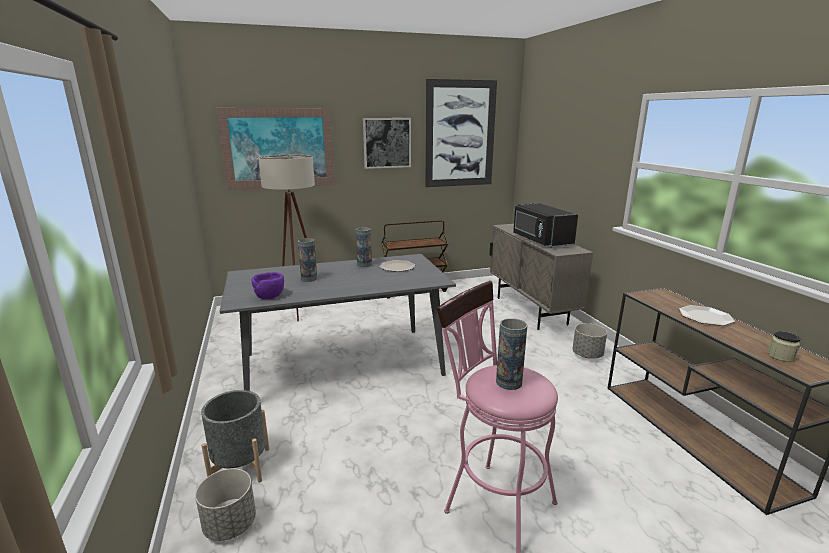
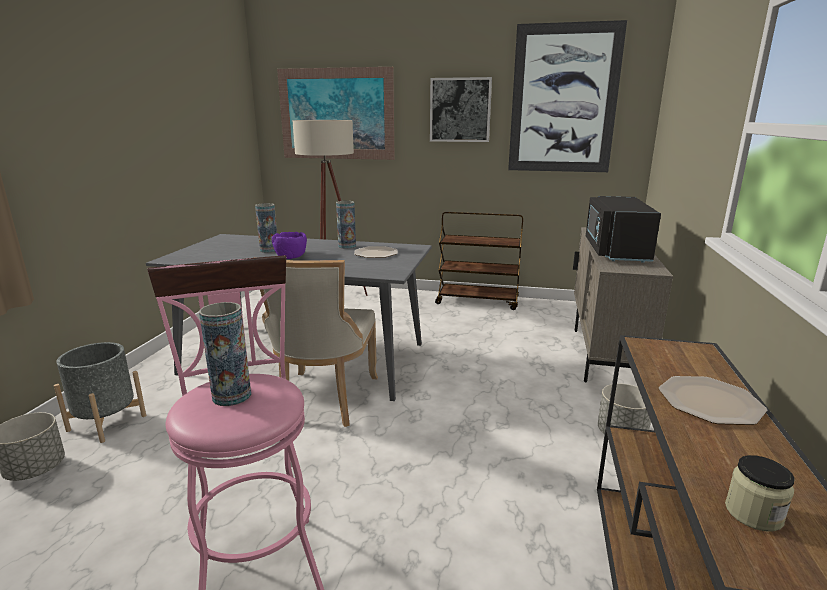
camera: 30 degrees right, 0 degrees up
(269, 296) = (206, 258): purple bowl -> purple bowl (291, 257)
(398, 390) = (325, 400): none -> beige chair

